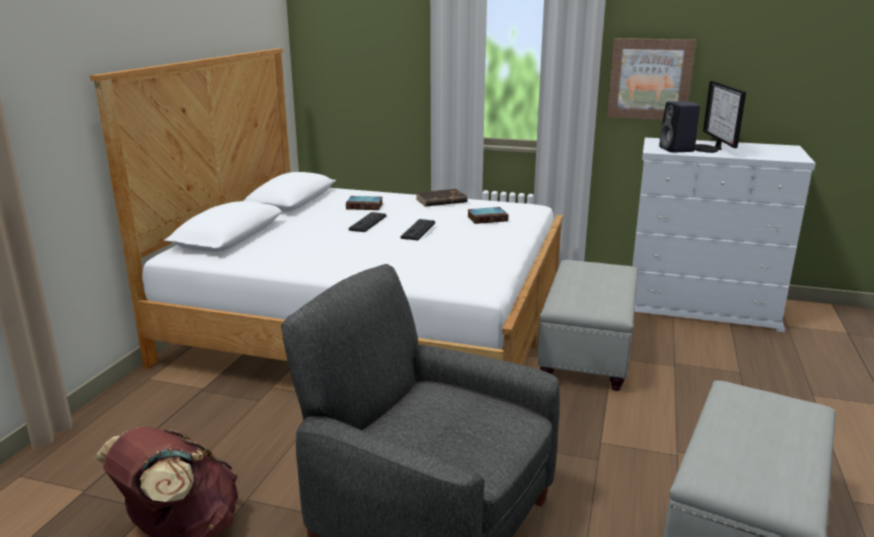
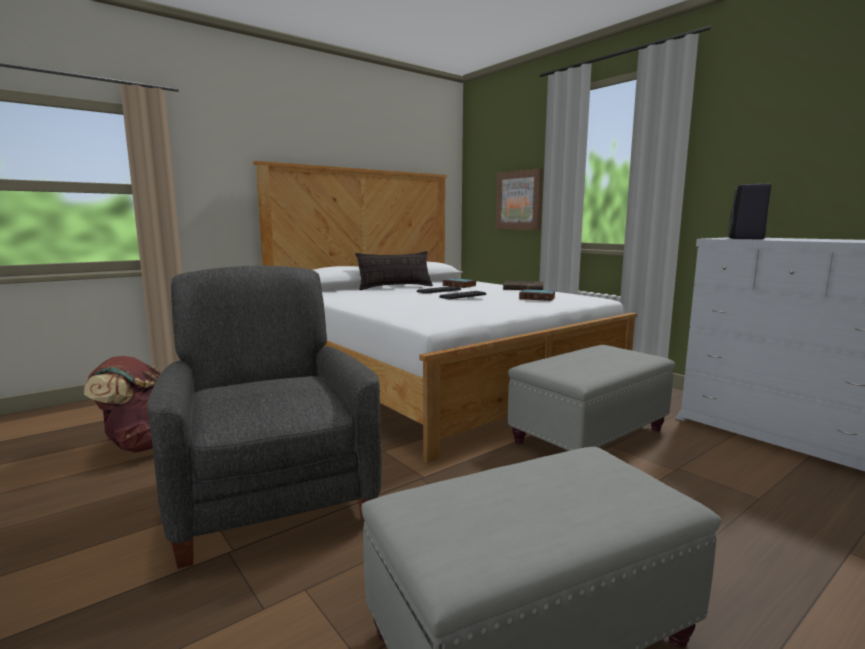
camera: 35 degrees right, 10 degrees down
(296, 223) = (395, 287): none -> pillow
(650, 79) = (744, 174): picture -> picture (519, 200)
(709, 149) = (792, 239): monitor -> none

